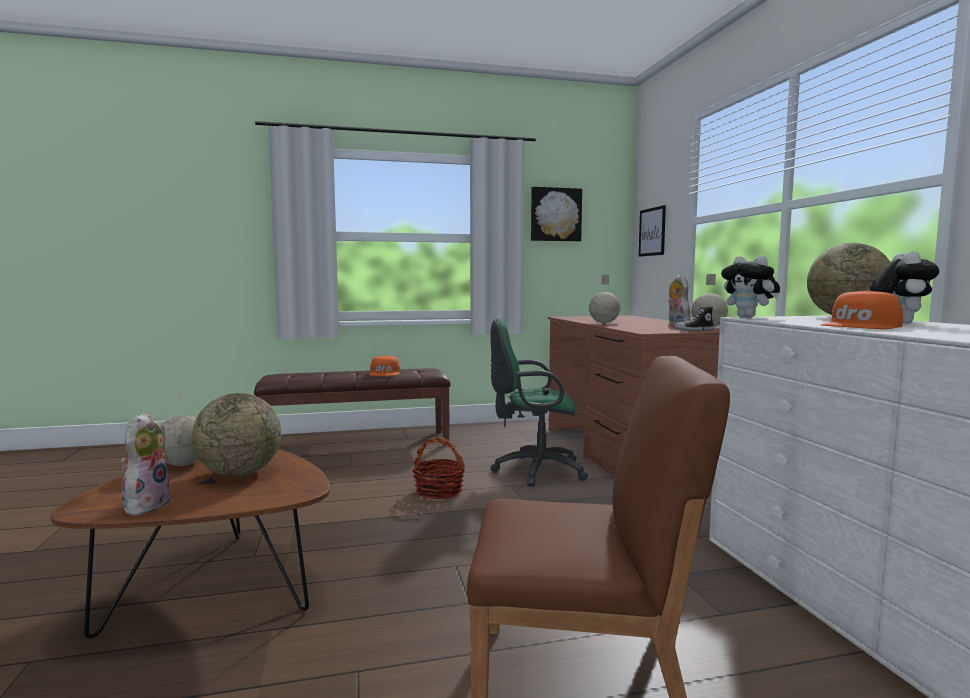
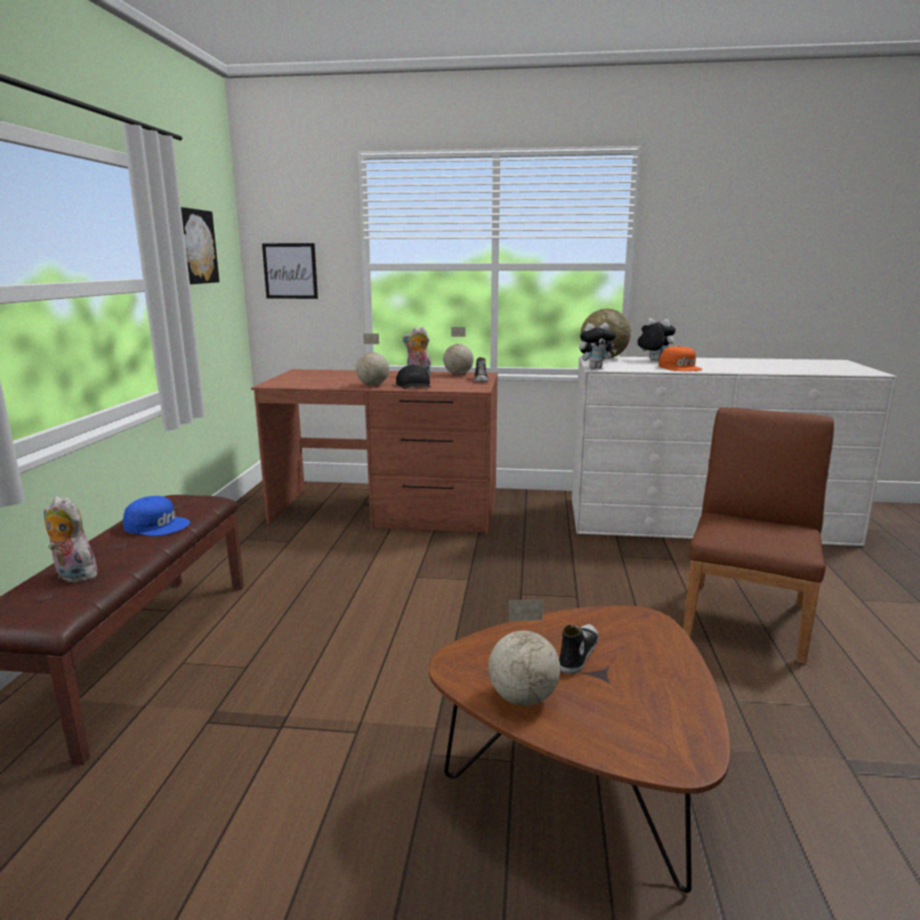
camera: 70 degrees left, 10 degrees up
(146, 505) = (678, 710): plush toy -> plush toy (73, 576)
(239, 473) = (577, 654): globe -> shoe
(385, 373) = (157, 525): orange cap -> blue cap
(439, 491) = (400, 616): basket -> none
(534, 471) = (387, 558): green office chair -> none
(625, 326) = (414, 385): none -> black cap

